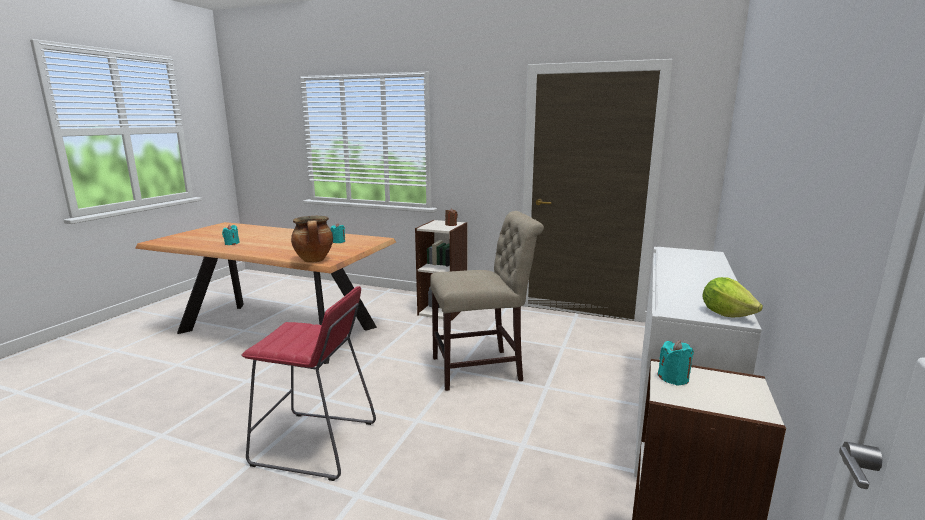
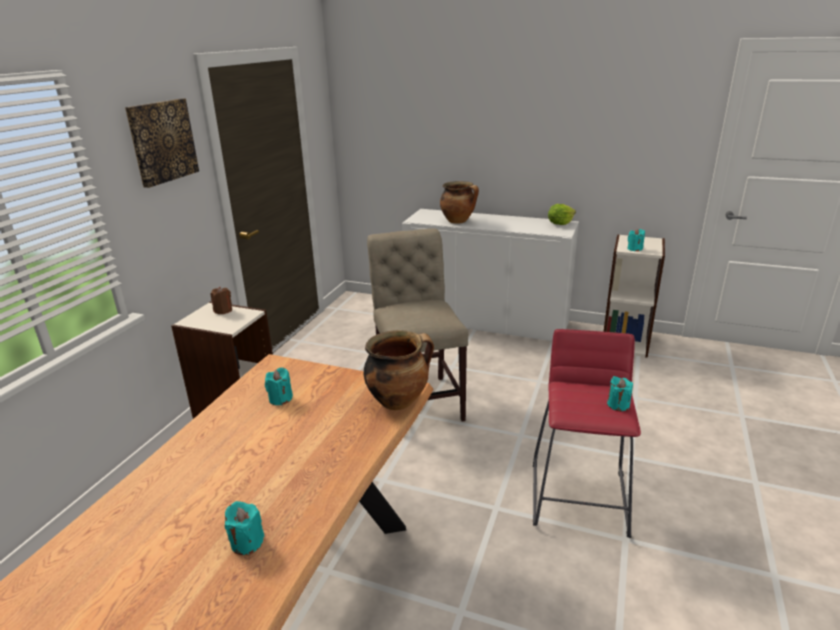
camera: 90 degrees left, 10 degrees up
(283, 346) = (618, 405): none -> turquoise candle
(481, 117) = (162, 141): none -> picture
(681, 264) = (458, 221): none -> cooking pot

